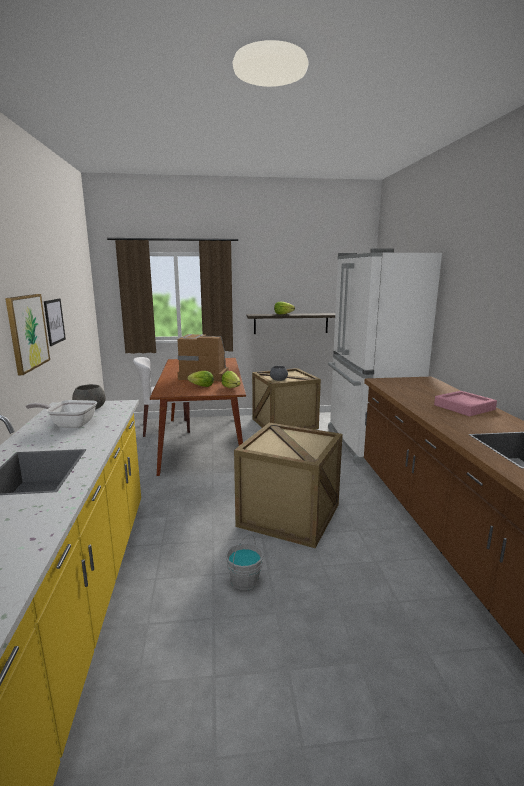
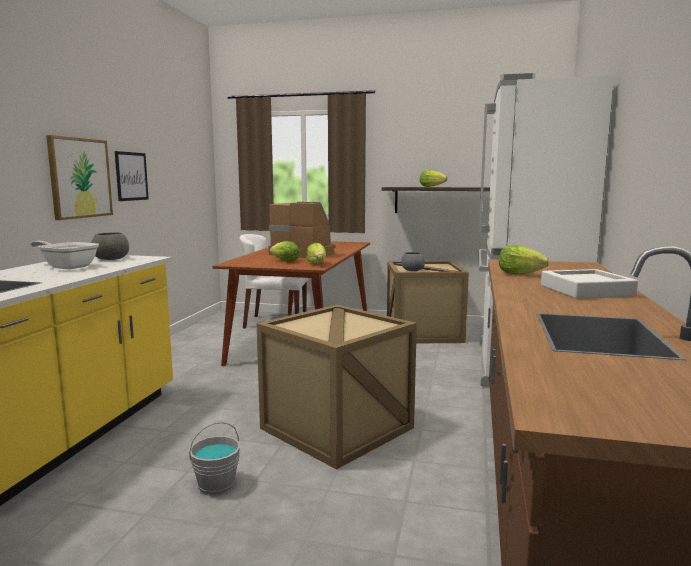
camera: 20 degrees right, 5 degrees down
(406, 394) = (519, 274): none -> lettuce
(464, 407) = (586, 290): pink tray -> white tray

